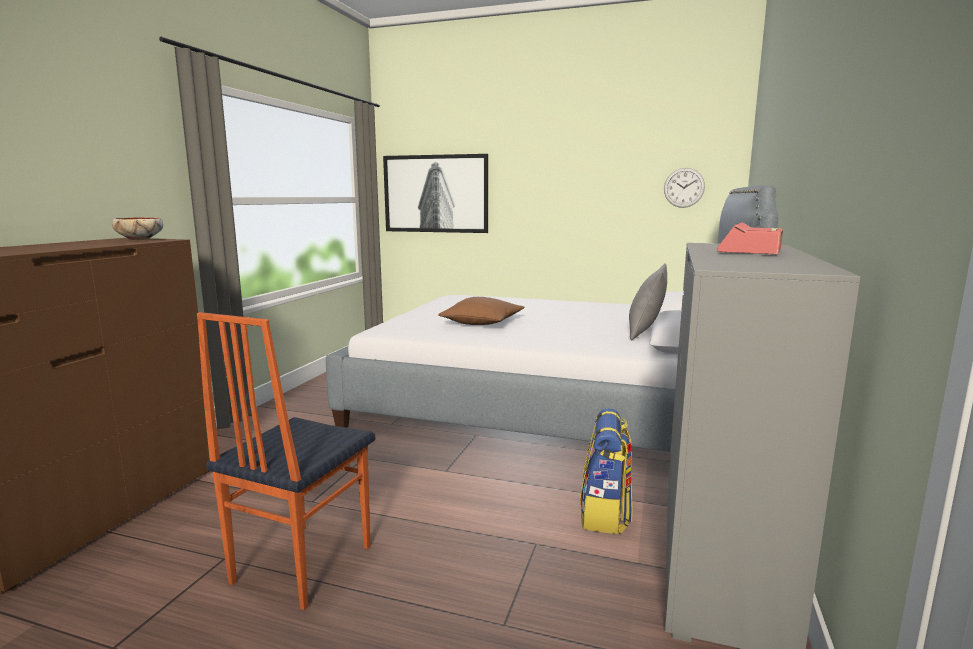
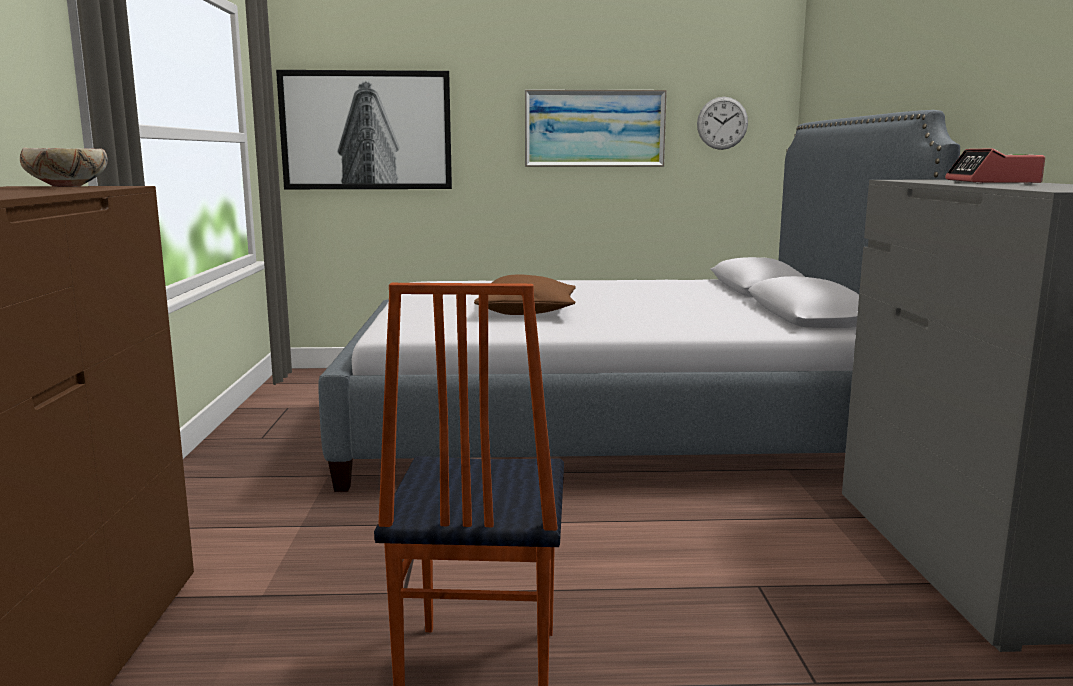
camera: 20 degrees left, 0 degrees up
(586, 192) = (594, 128): none -> picture
(605, 514) = (803, 539): backpack -> none
(645, 333) = (751, 309): grey pillow -> none

